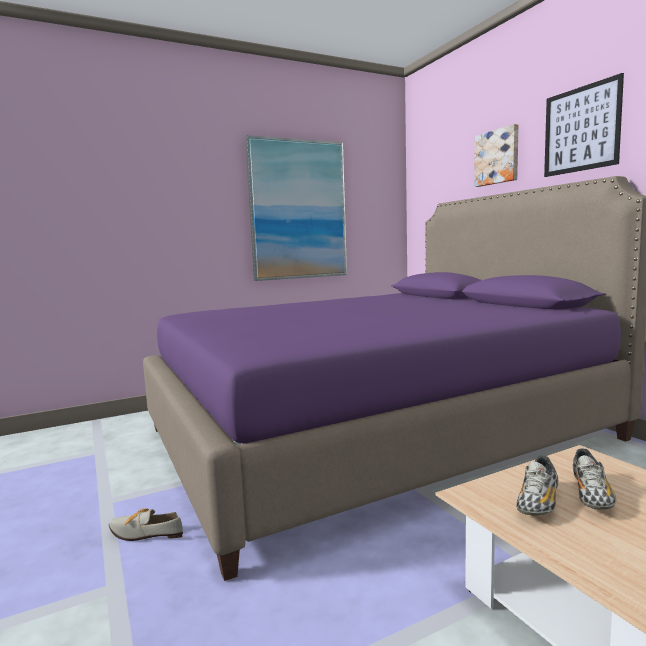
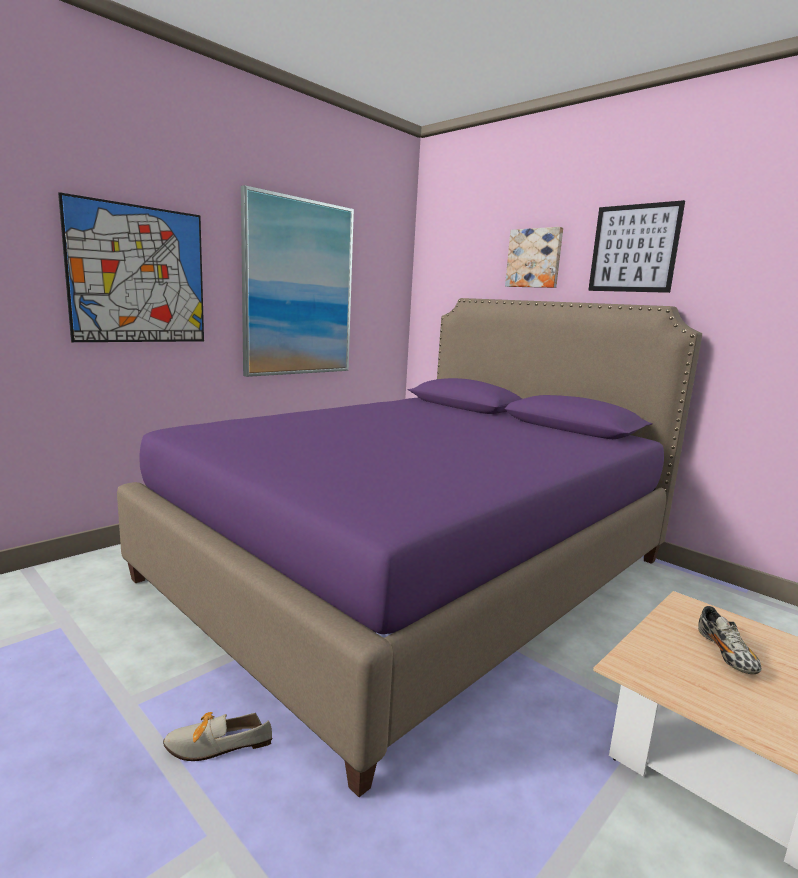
camera: 20 degrees left, 5 degrees up
(170, 208) = (138, 275): none -> picture
(538, 503) = (691, 670): shoe -> none

